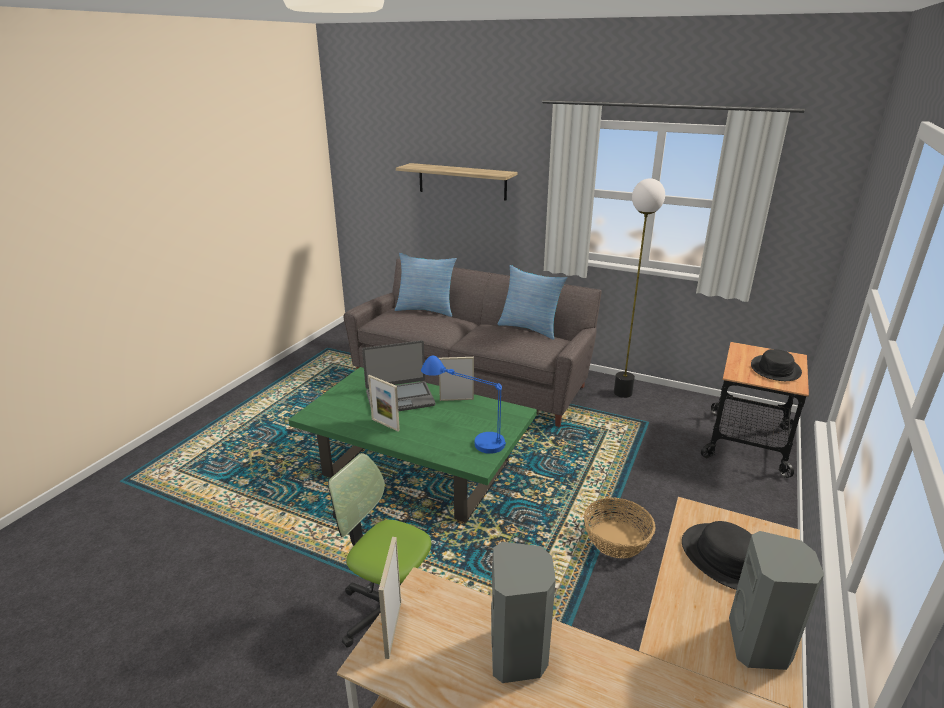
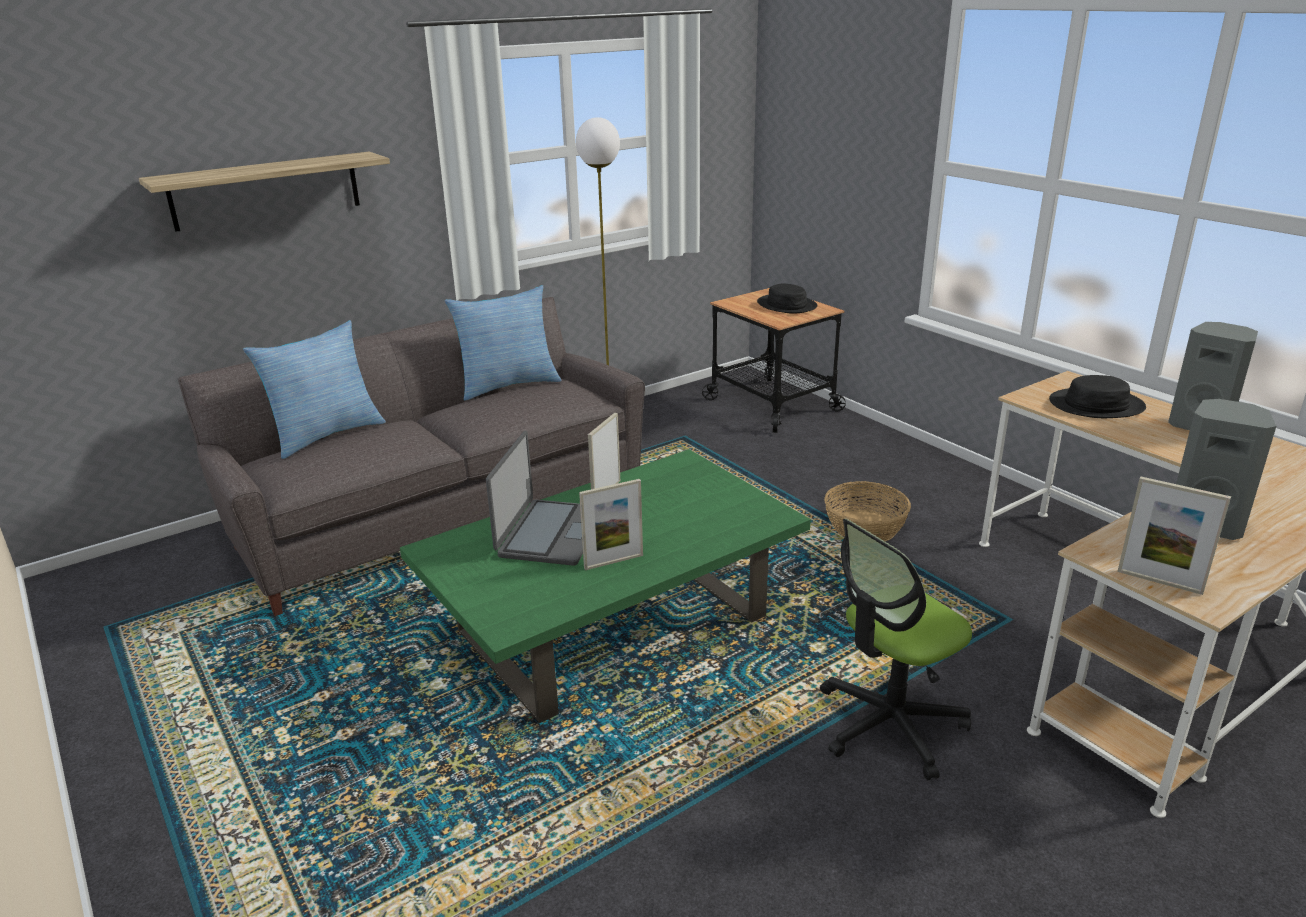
camera: 60 degrees left, 0 degrees up
(465, 436) = (707, 509): blue table lamp -> none

